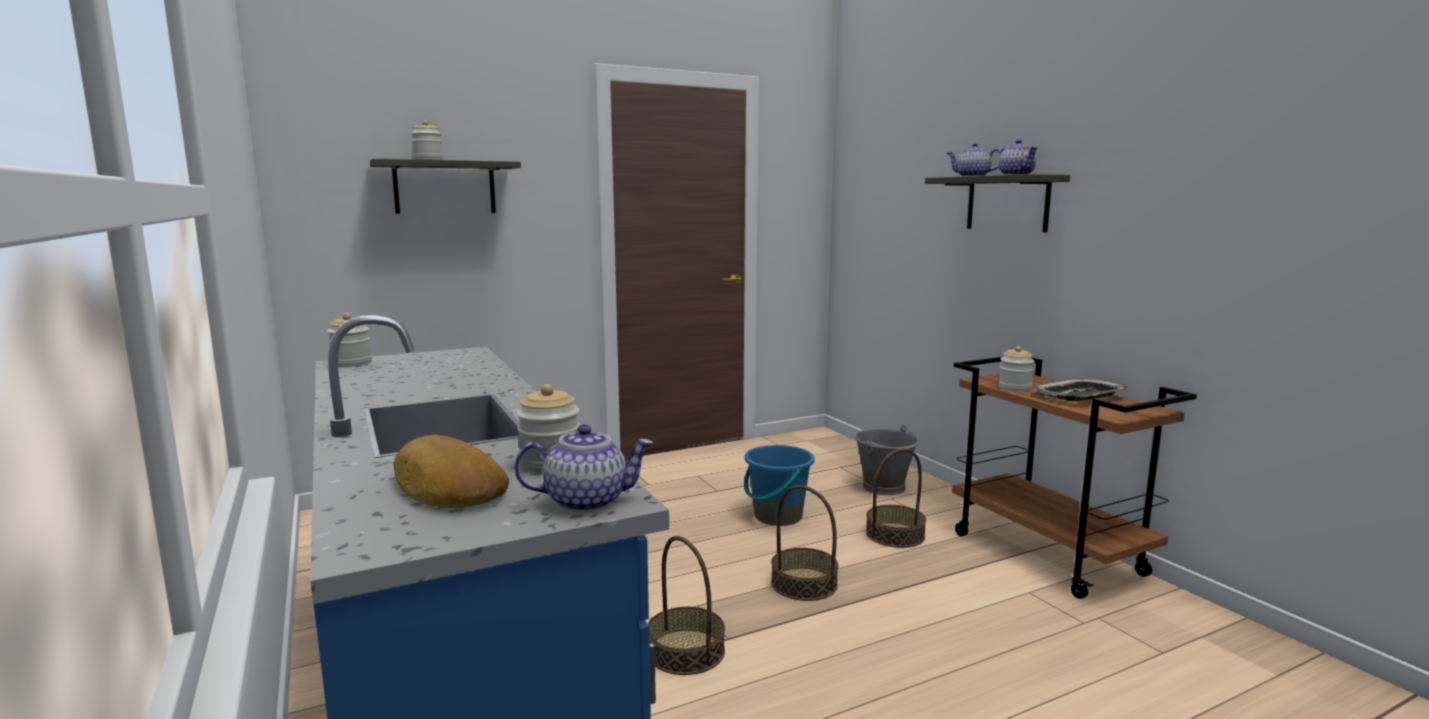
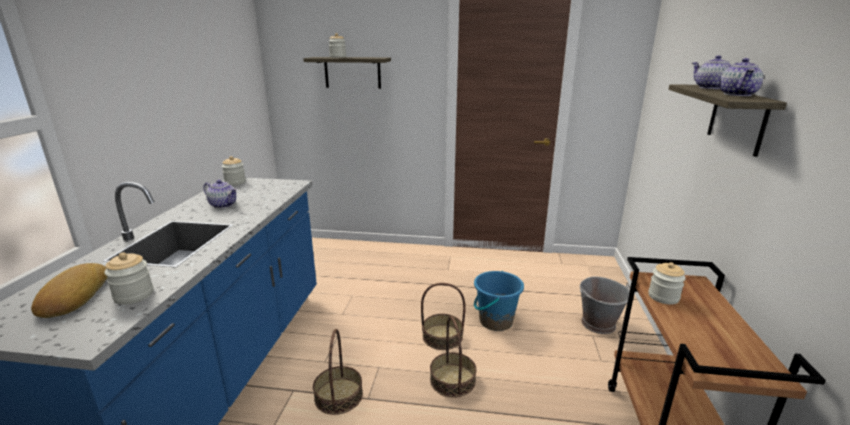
camera: 35 degrees right, 10 degrees up
(587, 501) = (83, 334): teapot -> teapot (223, 205)
(895, 535) = (558, 368): basket -> basket (442, 337)
(1080, 396) = (713, 328): tray -> none

